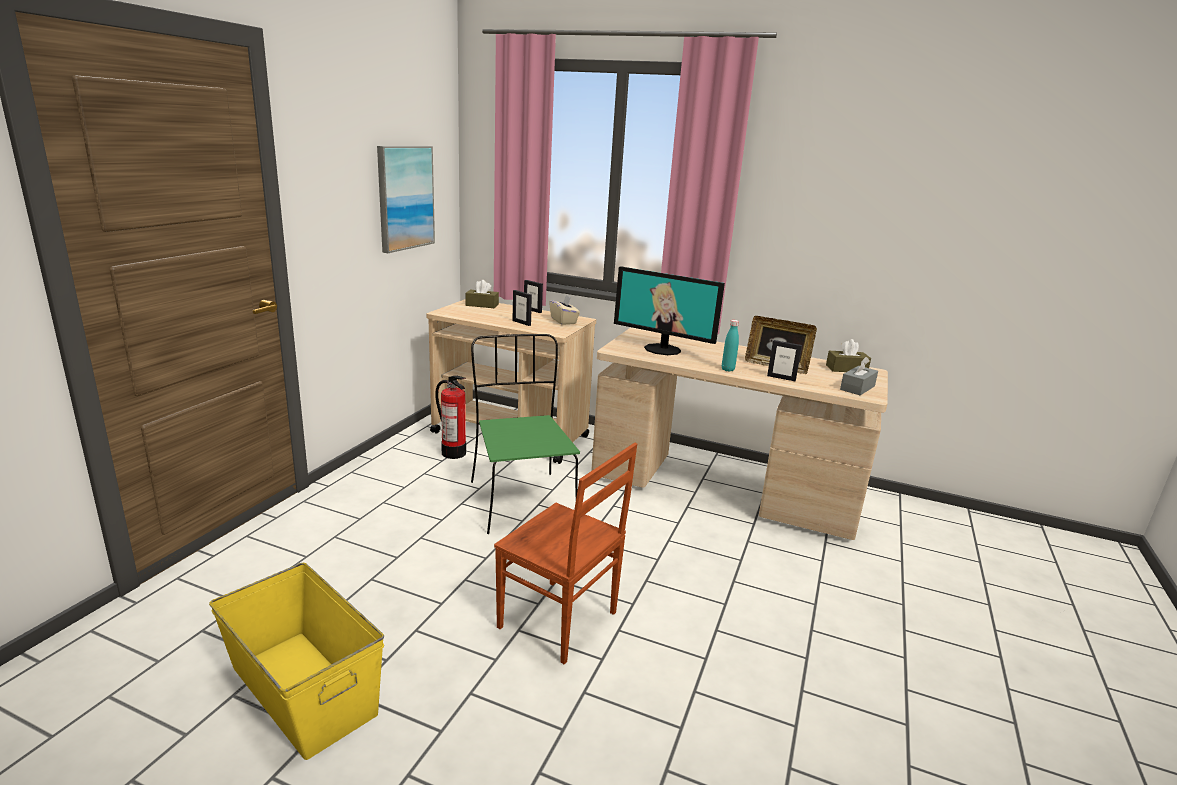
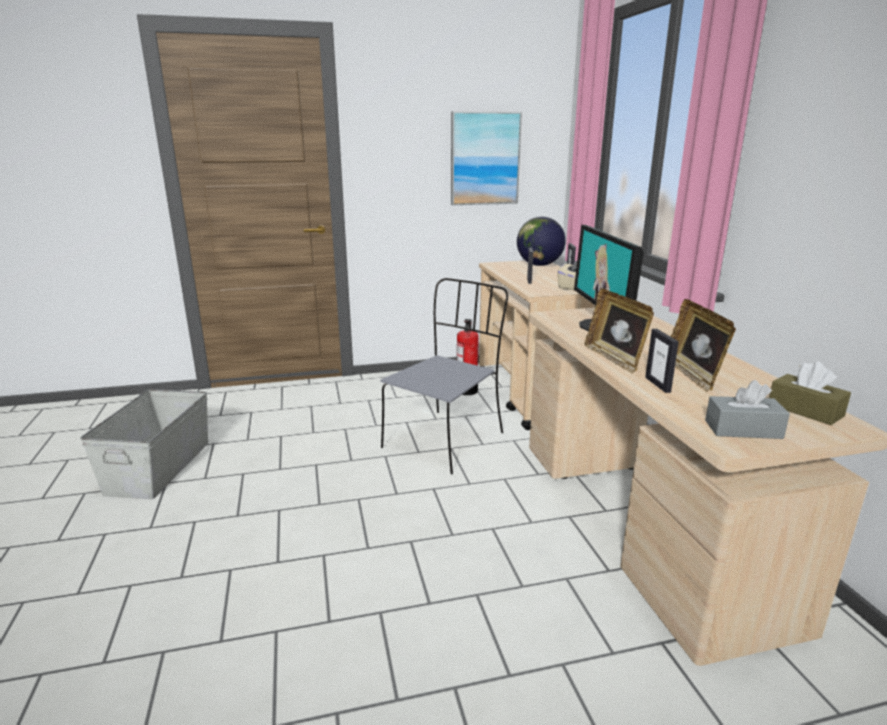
camera: 55 degrees right, 0 degrees up
(304, 688) = (160, 466): yellow storage box -> grey storage box
(482, 305) = (539, 265): brown tissue box -> globe
(521, 500) = (445, 439): green chair -> grey chair
(558, 621) = (305, 522): brown chair -> none
(727, 369) = (615, 359): turquoise bottle -> picture frame

